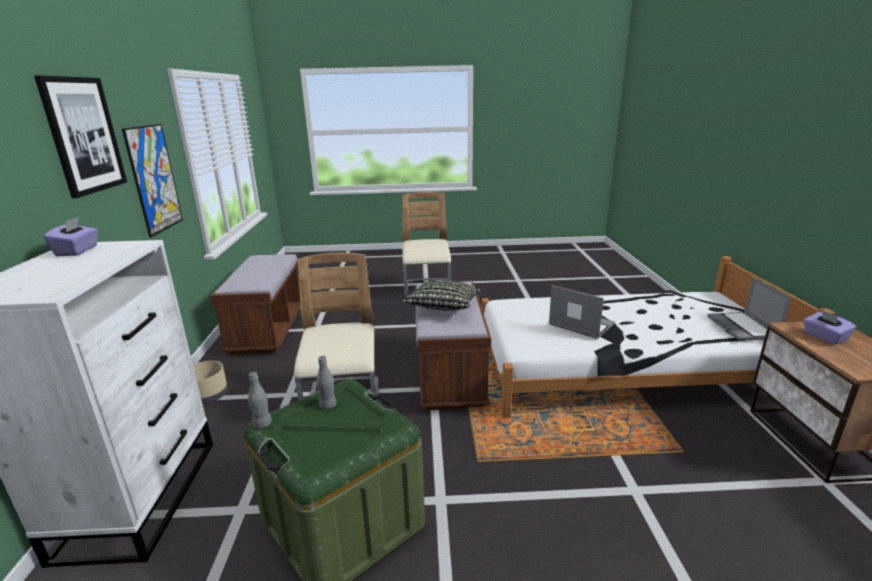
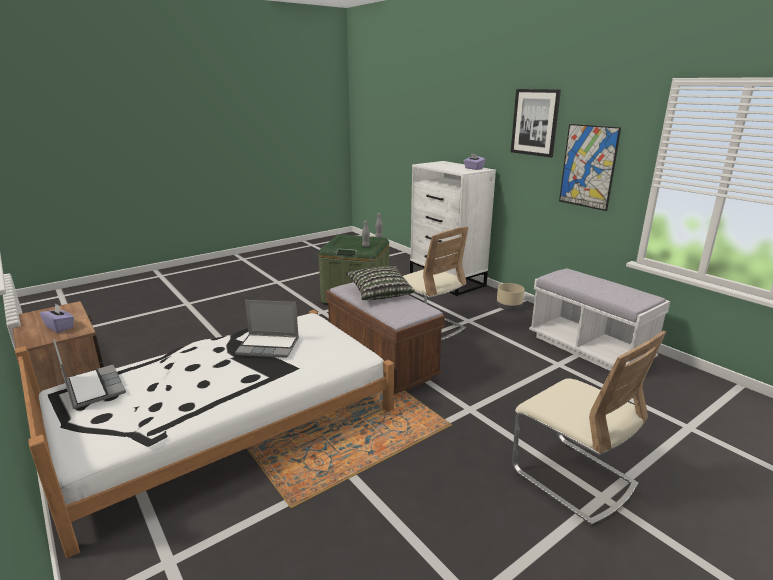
camera: 145 degrees right, 0 degrees up
(267, 331) = (589, 348): brown bench -> white bench

